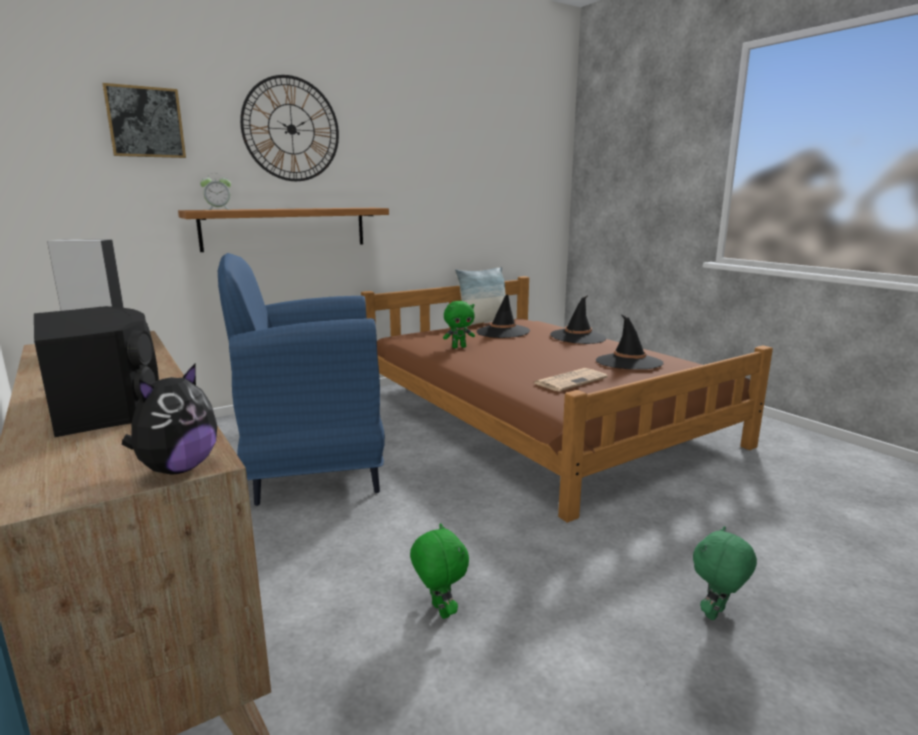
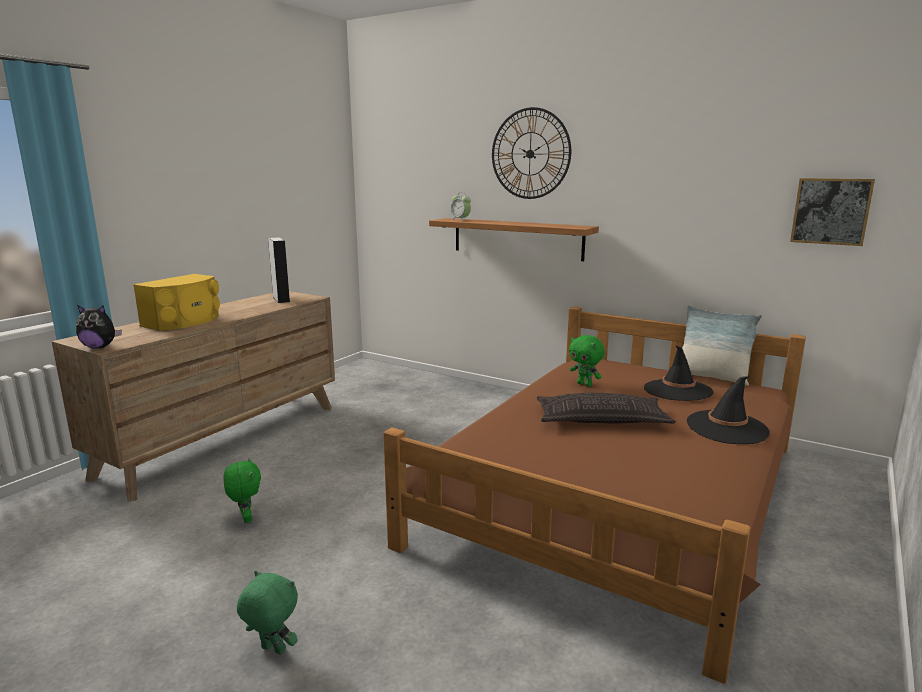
camera: 65 degrees right, 0 degrees up
(105, 404) = (184, 321): black speaker -> yellow speaker
(145, 122) = (434, 155): picture -> picture (830, 211)
(314, 469) = (404, 428): blue armchair -> none
(439, 611) = (245, 518): green plush toy -> green plush toy turned 60 degrees counterclockwise
(537, 357) = (601, 420): none -> pillow
(570, 380) = (536, 445): newspaper -> none
(628, 362) = (652, 468): black hat -> none

